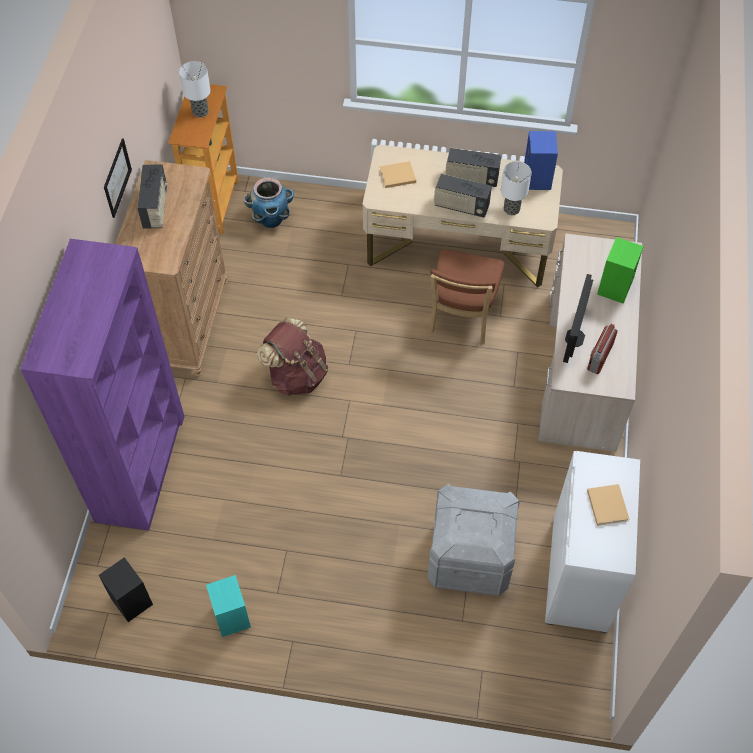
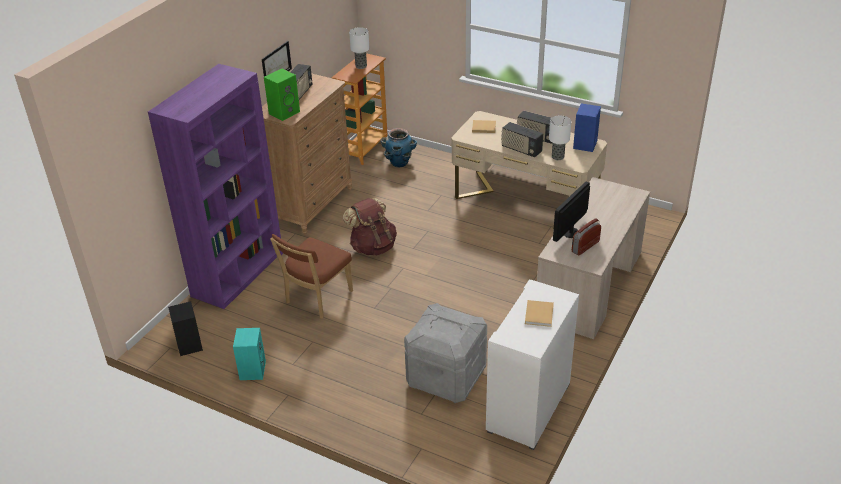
camera: 20 degrees right, 20 degrees down
(461, 317) = (509, 238): brown chair -> brown chair (316, 298)
(614, 286) = (616, 211): green speaker -> green speaker (284, 112)

